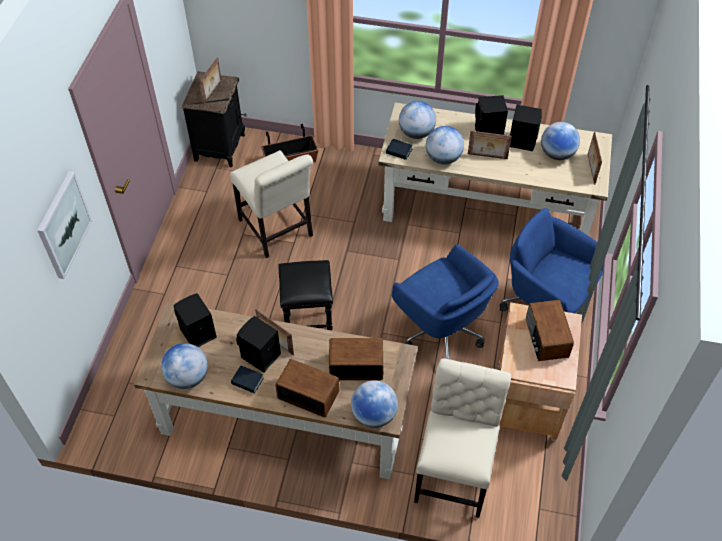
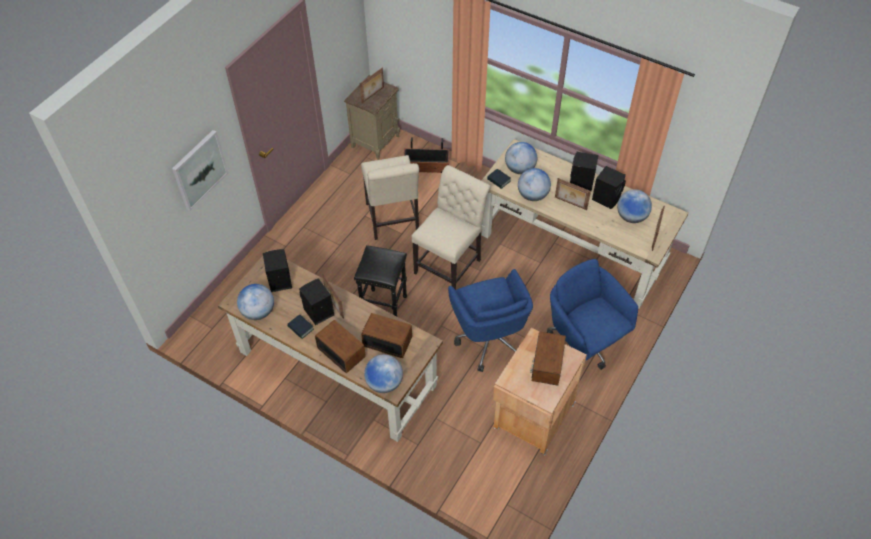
camera: 20 degrees right, 0 degrees up
(221, 148) = (376, 141): black nightstand -> beige nightstand
(455, 472) = (451, 453): beige chair -> beige chair (450, 264)

